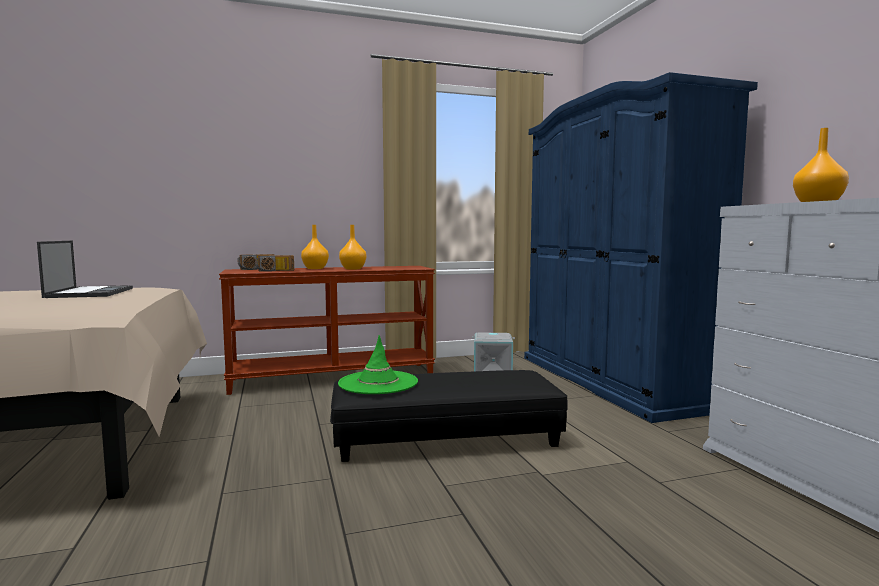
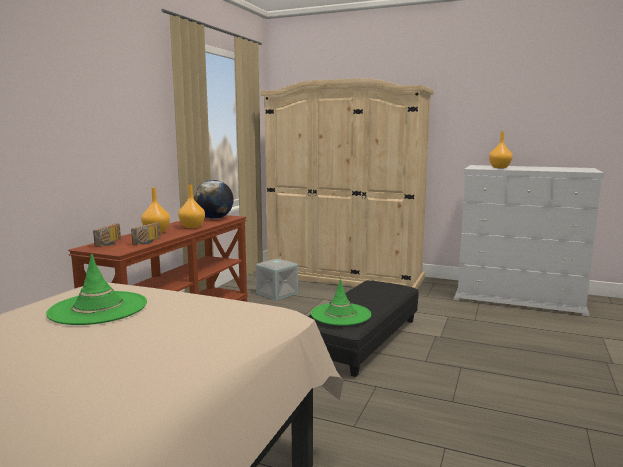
camera: 50 degrees left, 5 degrees up
(90, 293) = (98, 308): laptop -> green hat
(401, 267) = (214, 218): none -> globe
(611, 380) = (344, 276): blue wardrobe -> beige wardrobe

